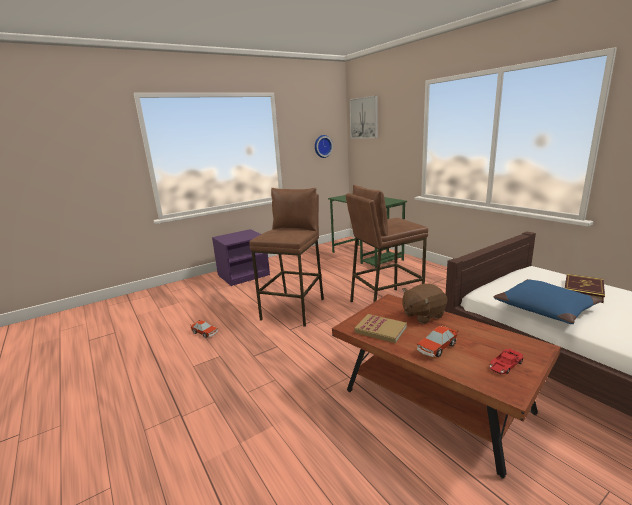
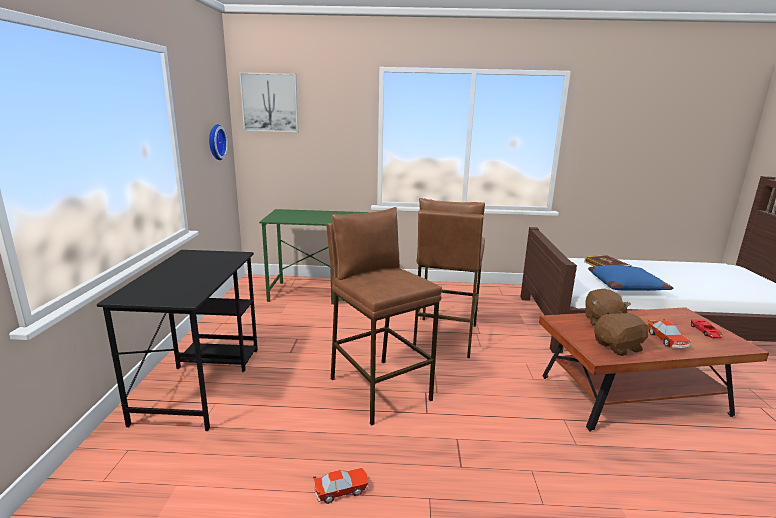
camera: 55 degrees left, 0 degrees up
(244, 275) = (201, 382): purple nightstand -> black desk
(380, 330) = (618, 347): book -> brown plush toy

